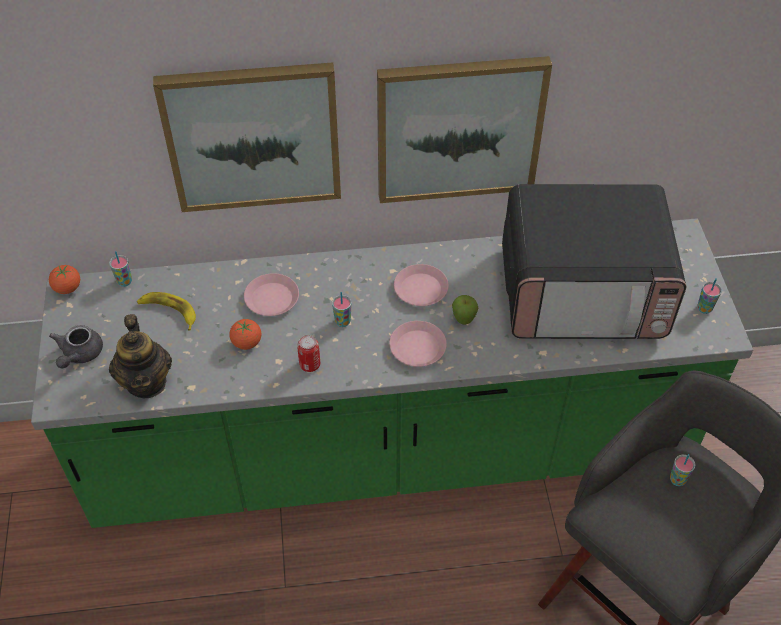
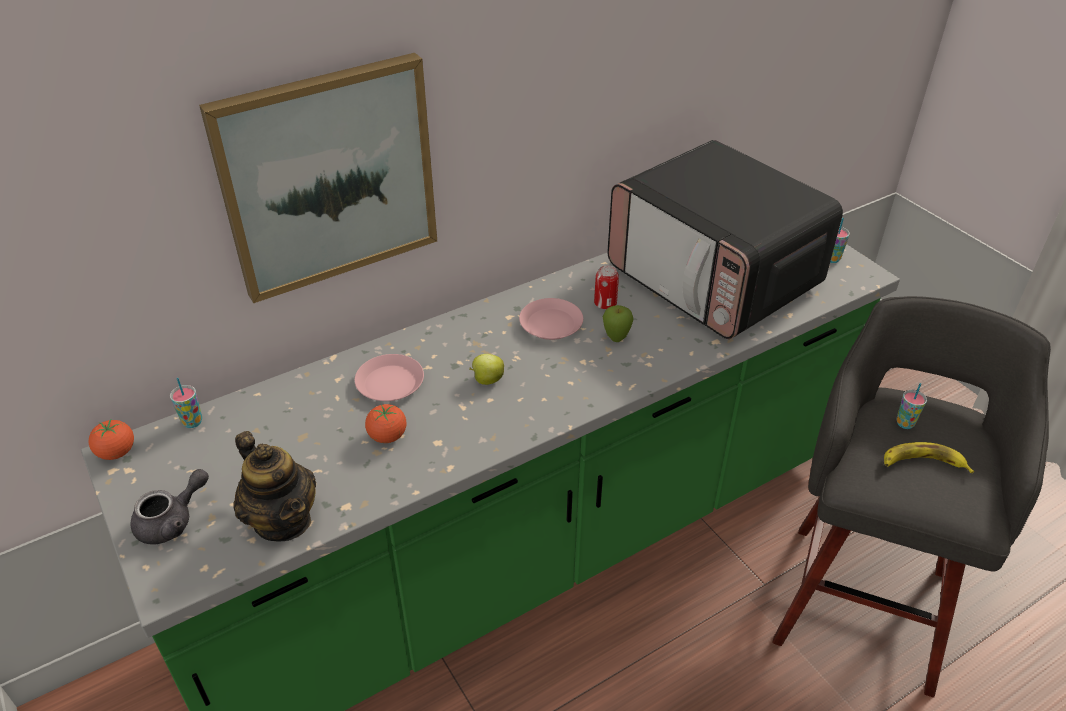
camera: 25 degrees left, 10 degrees down
(79, 355) = (172, 521): grey teapot -> grey teapot turned 120 degrees counterclockwise
(169, 311) = (269, 435): banana -> banana (922, 463)
(310, 364) = (477, 434): can -> can (605, 304)
(342, 322) = (487, 380): cup -> apple
(418, 347) = (586, 378): pink plate -> none
(459, 129) = (549, 125): picture -> none
(583, 293) = (714, 279): microwave -> microwave turned 75 degrees clockwise

